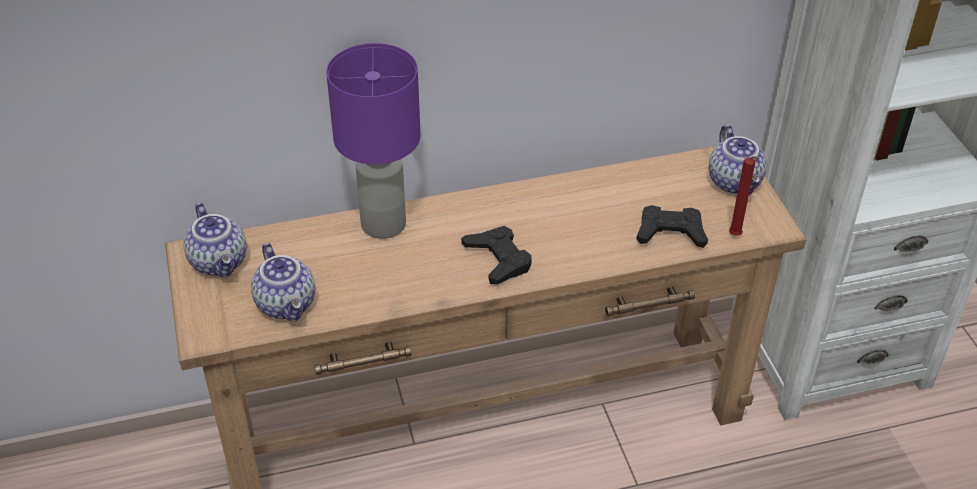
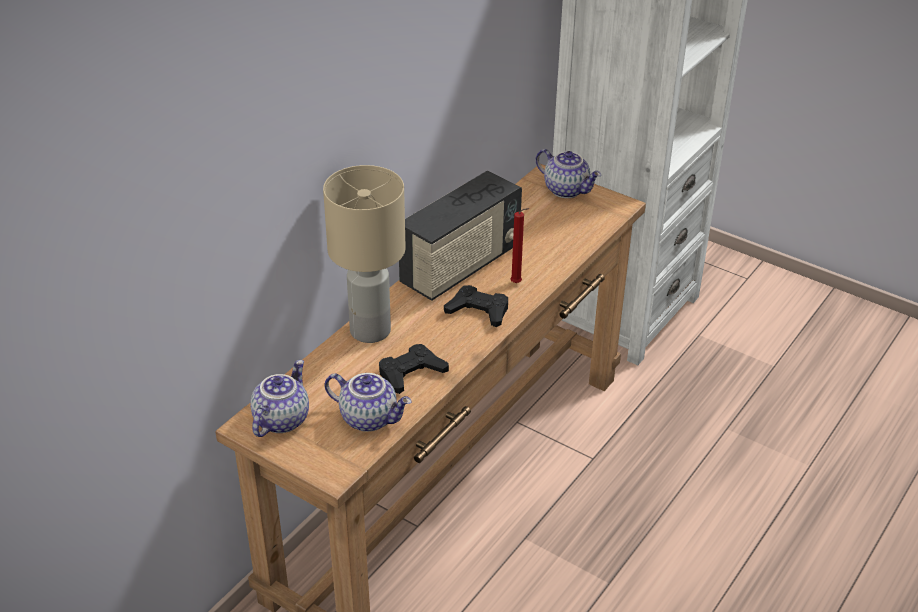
camera: 40 degrees left, 5 degrees down
(220, 262) = (280, 419): teapot -> teapot turned 90 degrees counterclockwise
(382, 225) = (370, 331): purple table lamp -> beige table lamp
(534, 207) = (461, 267): none -> radio
(670, 232) = (565, 239): black game controller -> black game controller (411, 373)
(736, 236) = (606, 221): red candle -> red candle (517, 283)

